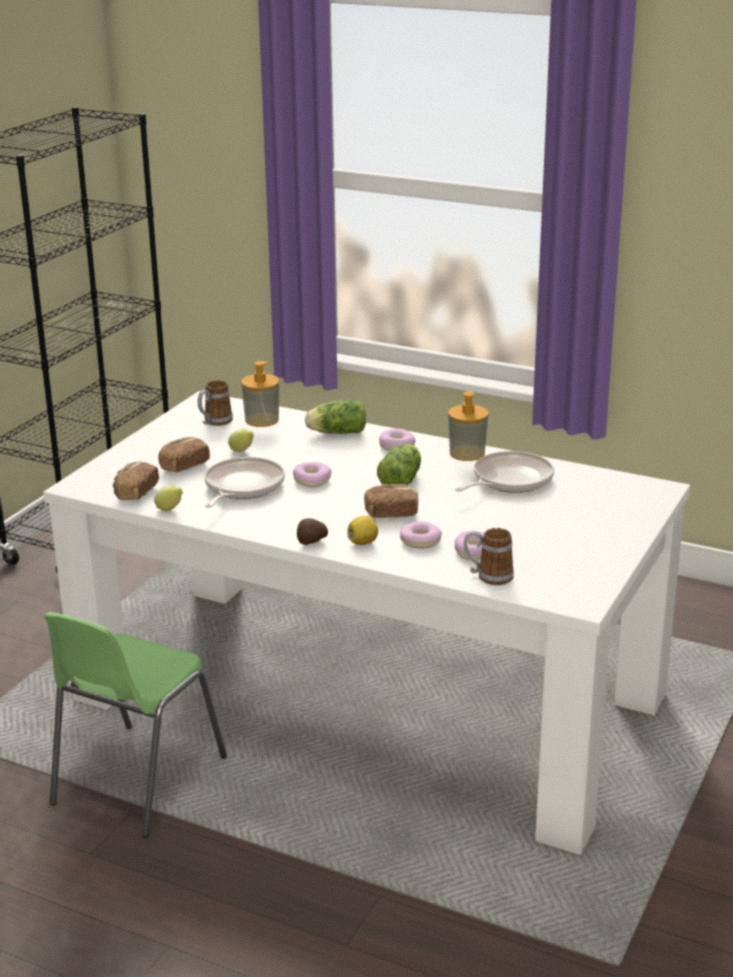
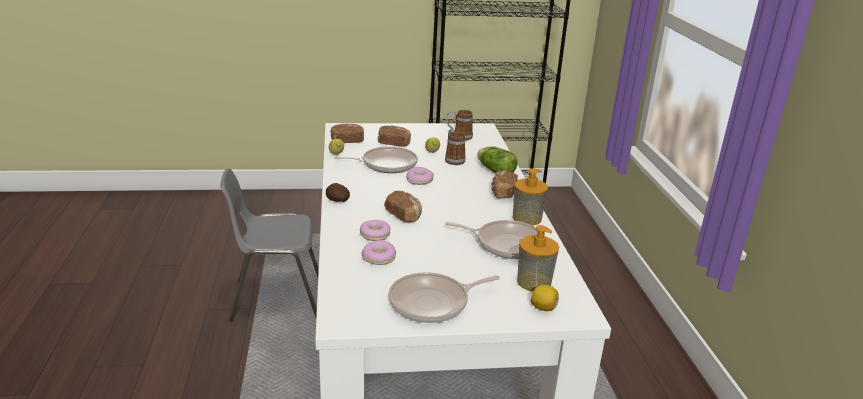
camera: 55 degrees right, 0 degrees up
(136, 781) = (276, 299): green chair -> grey chair
(262, 420) = (480, 147): soap dispenser -> soap dispenser (534, 282)
(363, 542) = (353, 216): lemon -> lemon (543, 308)
(396, 446) = (502, 193): donut -> bread
(402, 479) = (456, 206): lettuce -> none
(488, 576) = (347, 272): mug -> mug (453, 159)
(586, 548) = (433, 303): none -> frying pan

